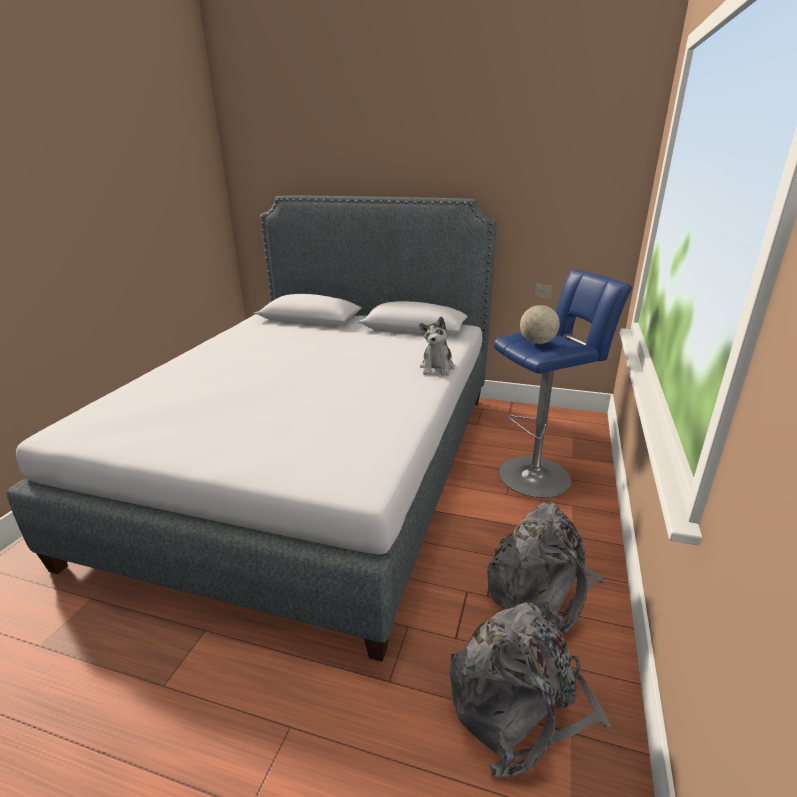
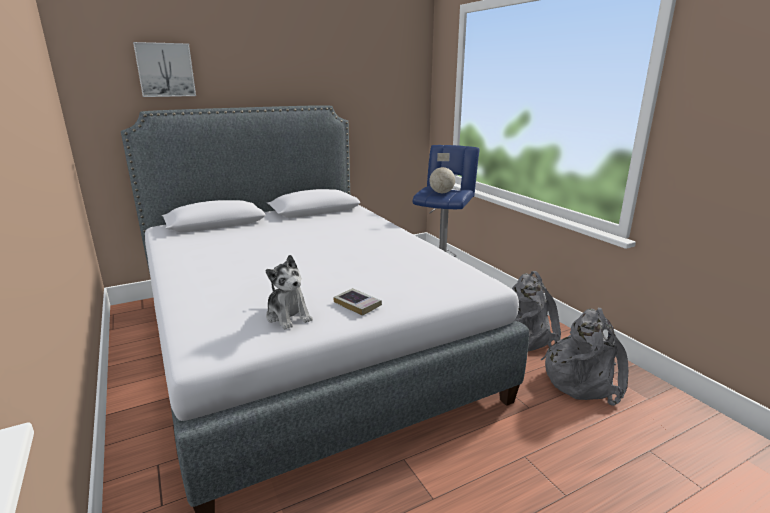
camera: 45 degrees left, 5 degrees down
(211, 444) = (357, 304): none -> book
(304, 153) = (165, 70): none -> picture
(437, 368) = (386, 226): plush toy -> plush toy (288, 316)

